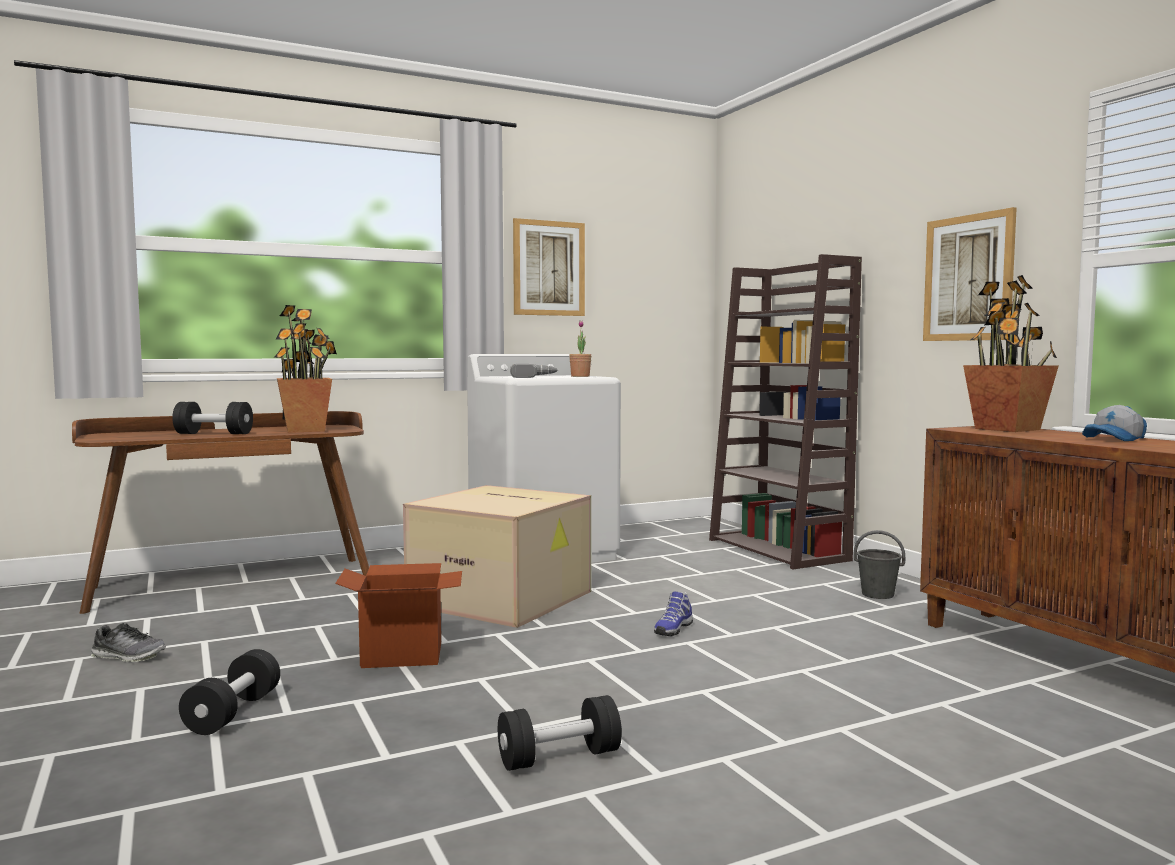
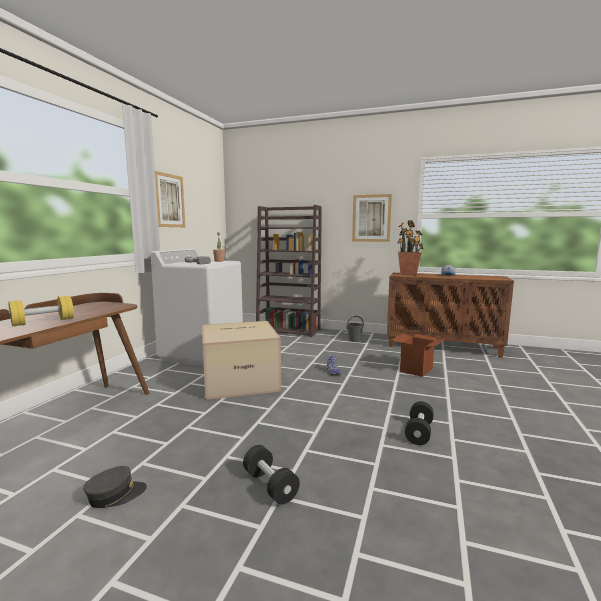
camera: 45 degrees left, 5 degrees up
(128, 656) = (115, 495): shoe -> grey cap
(214, 434) = (43, 322): black dumbbell -> yellow dumbbell
(306, 430) = (98, 309): potted plant -> none
(402, 655) = (269, 422): cardboard box -> cardboard box (416, 370)

